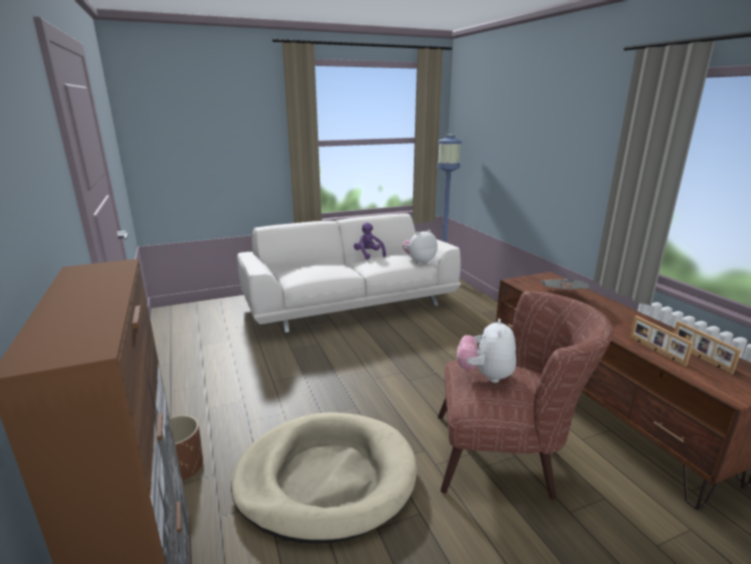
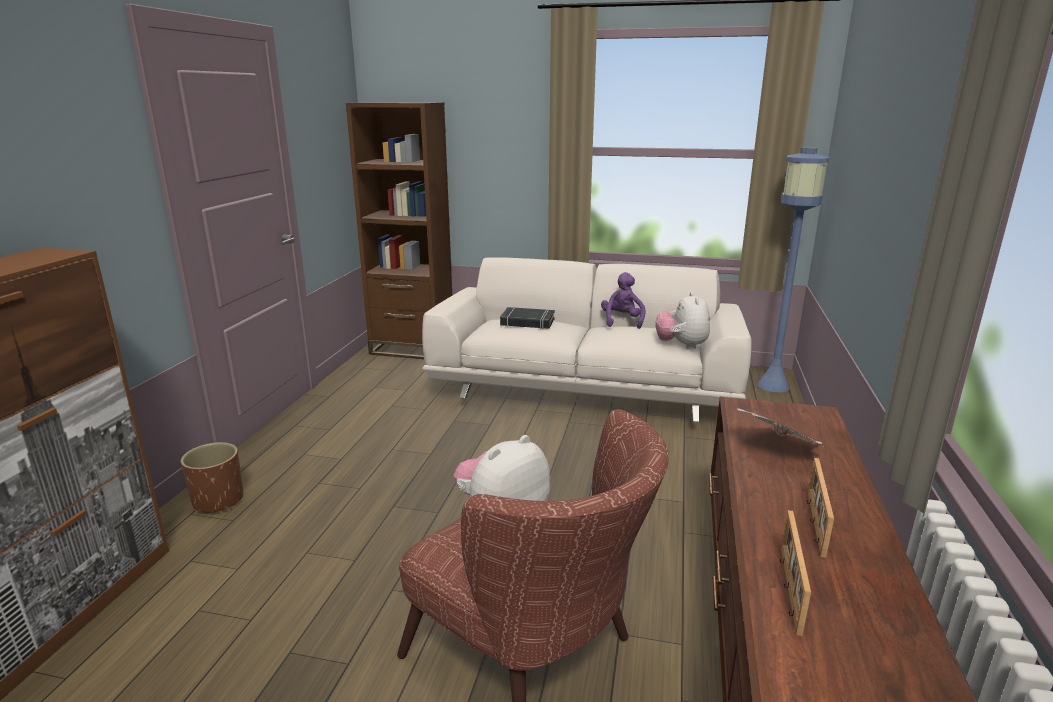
camera: 35 degrees right, 0 degrees up
(194, 310) = (412, 348): none -> brown bookcase
(316, 267) = (527, 322): none -> black book
(326, 478) = (312, 573): beige dog bed -> none
(419, 261) = (681, 346): plush toy -> plush toy turned 90 degrees counterclockwise
(699, 357) = (861, 636): picture frame -> picture frame (814, 522)

